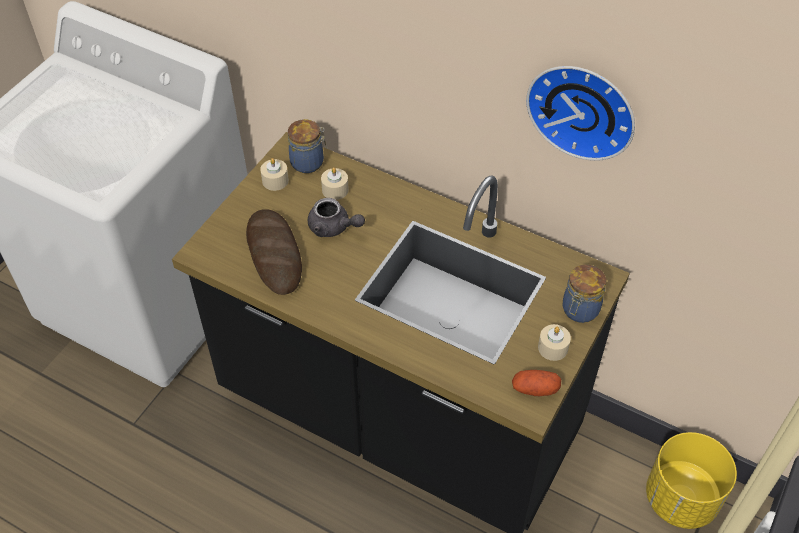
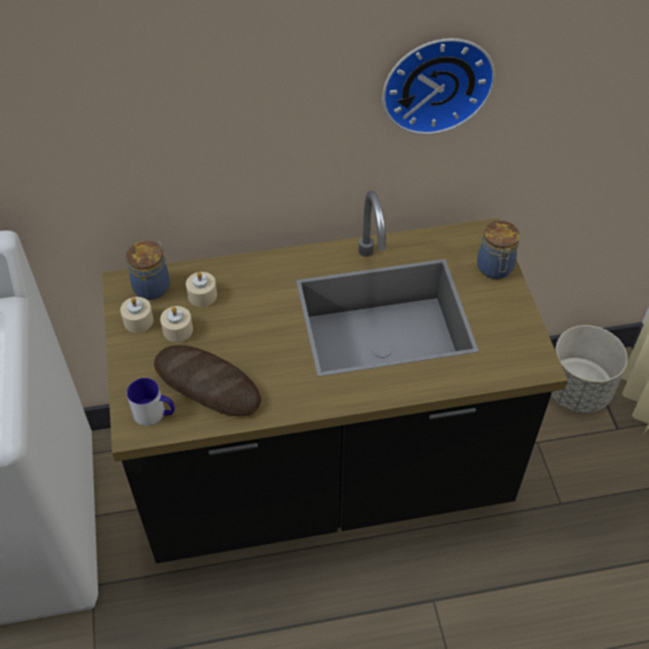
camera: 40 degrees left, 0 degrees up
(222, 251) = (155, 413): none -> mug
(333, 228) = (235, 328): grey teapot -> none
(535, 389) = (526, 349): potato -> none
(553, 348) = (506, 309): beige candle -> beige candle (178, 330)
(681, 499) = (578, 390): yellow planter -> grey planter

